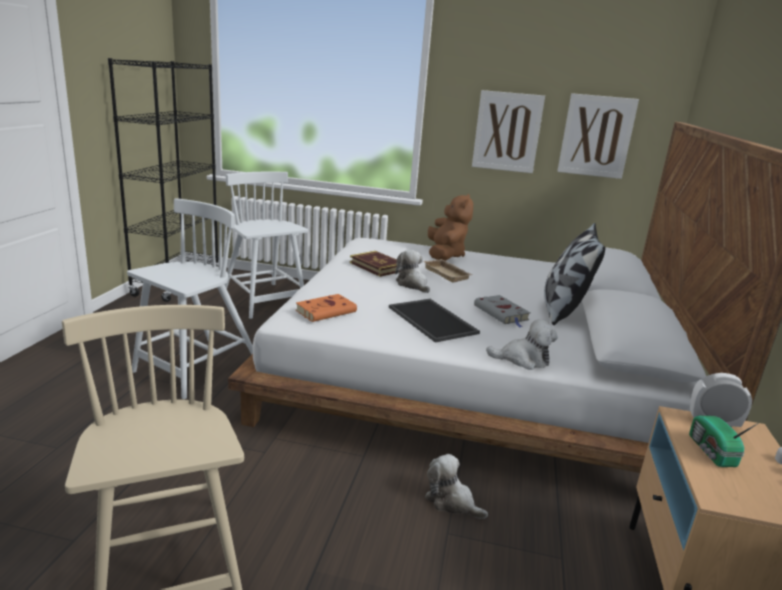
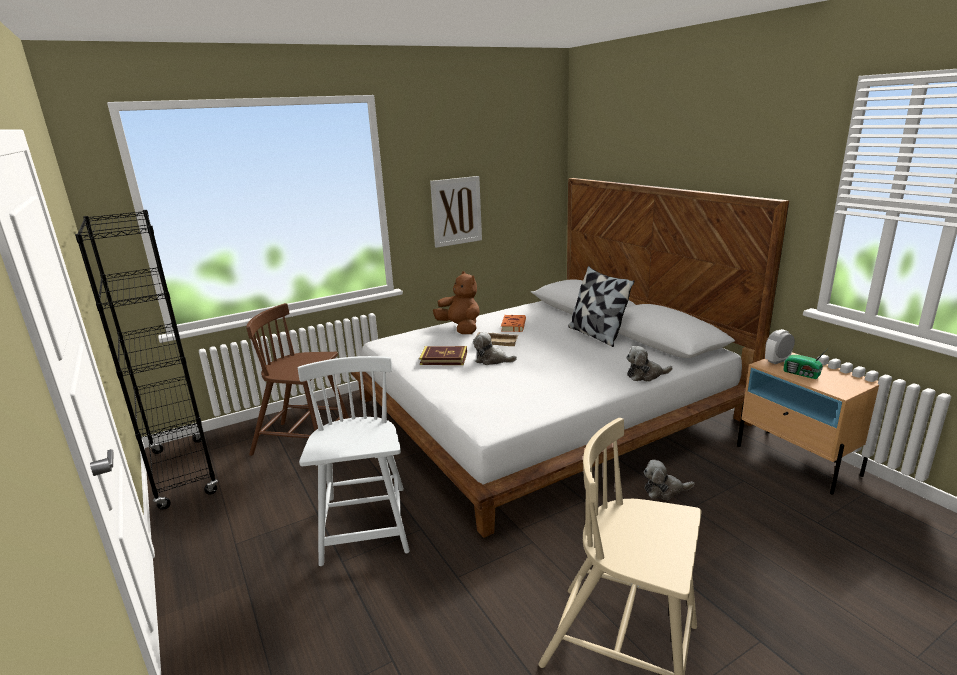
camera: 40 degrees left, 0 degrees up
(264, 301) = (304, 441): white chair -> brown chair
(327, 311) = (496, 407): orange book -> orange book (513, 325)
(434, 320) = (561, 377): tray -> none
(502, 313) = (580, 353): grey book -> none
(523, 360) = (645, 375): plush toy -> plush toy turned 150 degrees counterclockwise
(596, 136) = (517, 199): picture -> none

